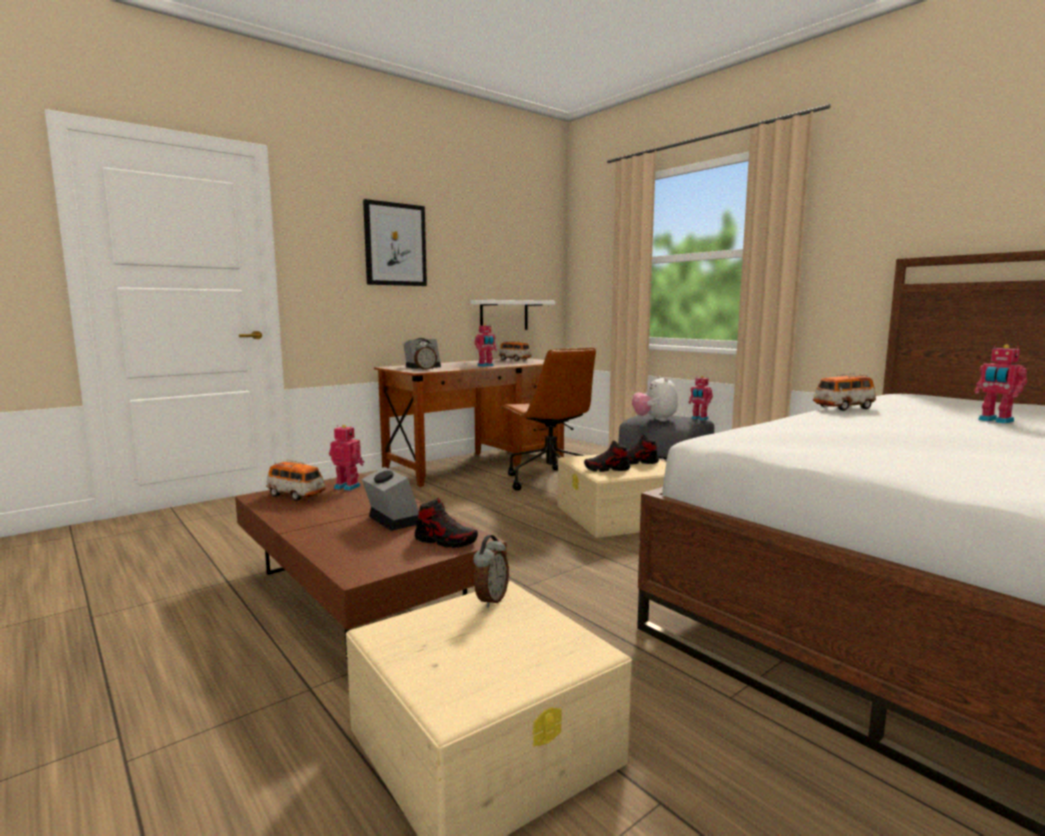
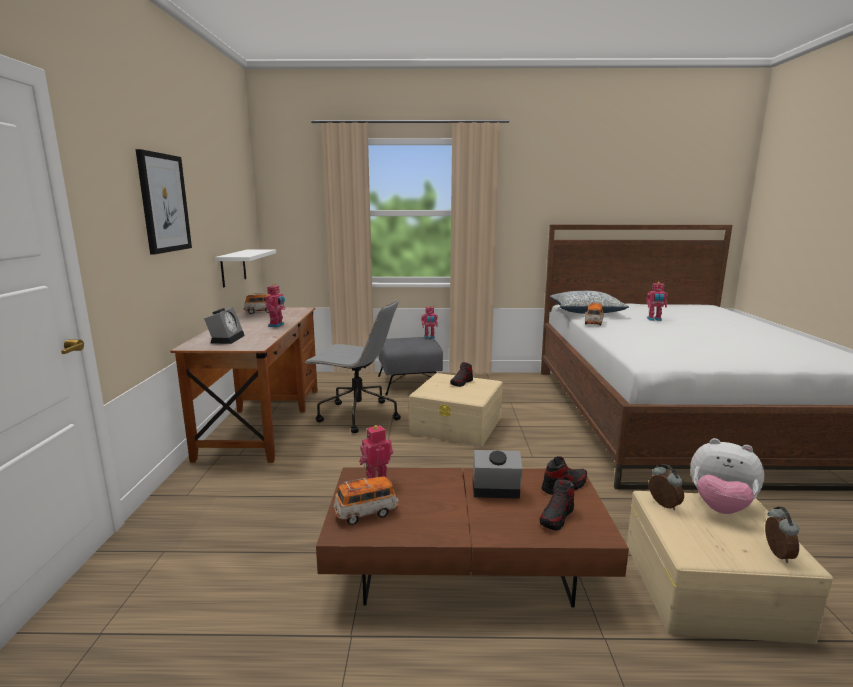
camera: 50 degrees left, 5 degrees up
(425, 369) = (248, 342): alarm clock -> alarm clock (776, 554)
(549, 481) = (357, 416): brown office chair -> grey office chair
(607, 469) = (463, 394): shoe -> shoe (557, 517)
(654, 420) = (409, 345): plush toy -> plush toy (720, 507)
(899, 401) = (586, 312): none -> pillow

